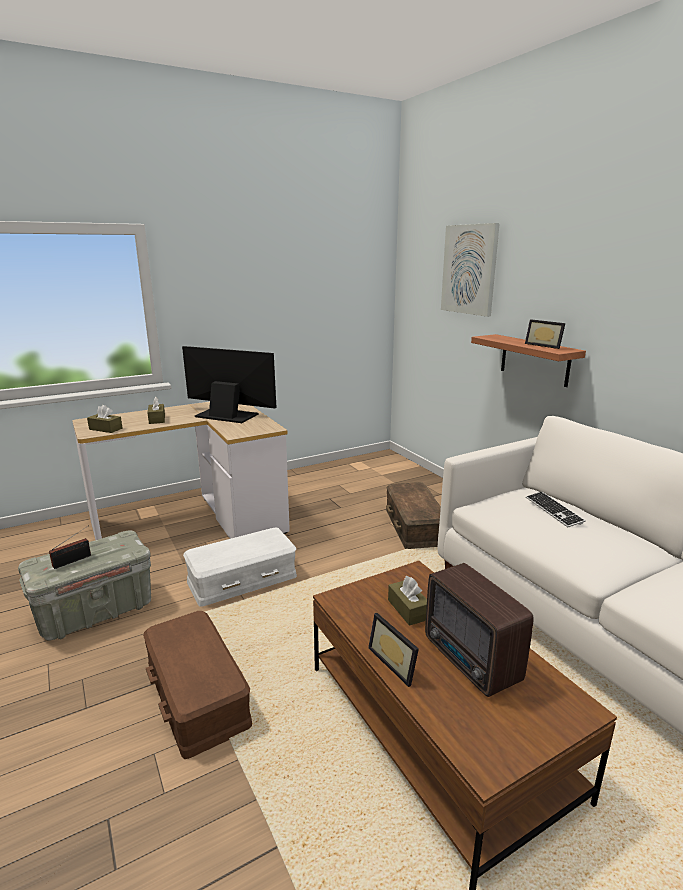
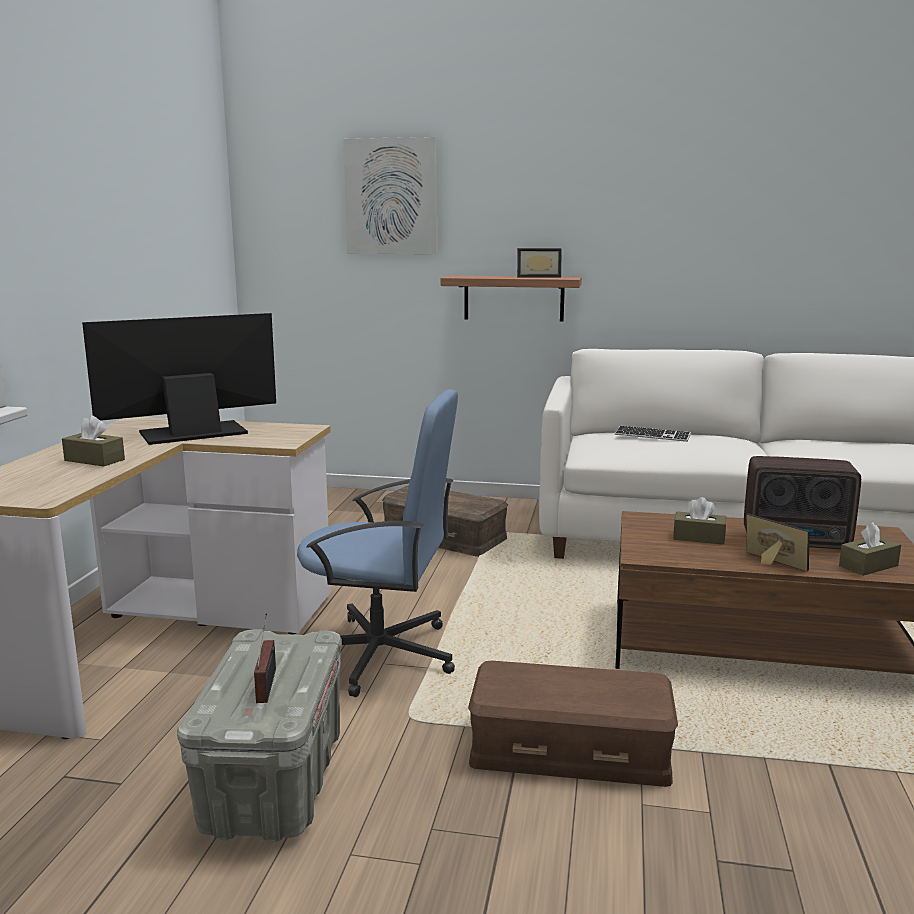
camera: 50 degrees left, 5 degrees down
(105, 429) = (48, 488): brown tissue box -> brown tissue box (868, 566)
(242, 579) = (380, 655): white storage box -> blue office chair
(396, 662) = (771, 563): picture frame -> picture frame turned 135 degrees counterclockwise

